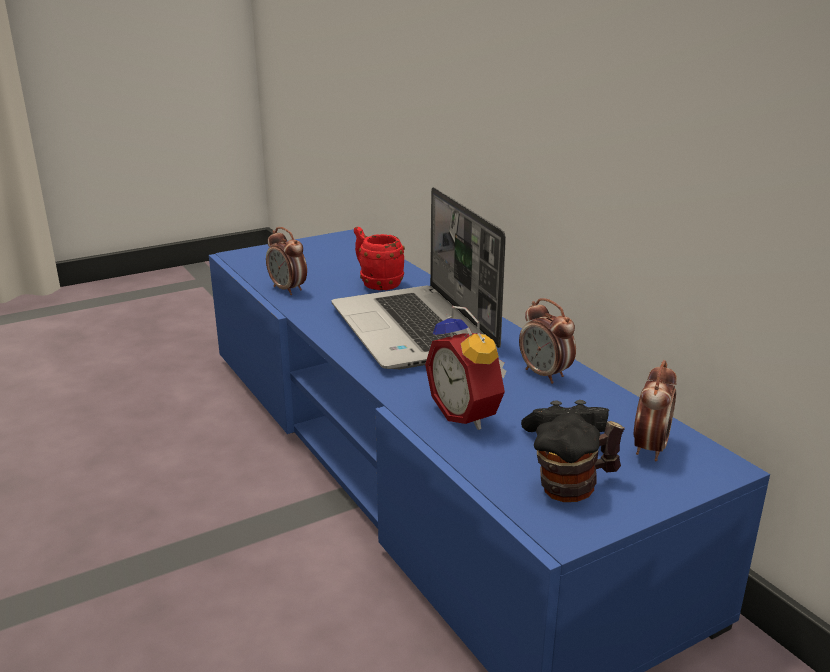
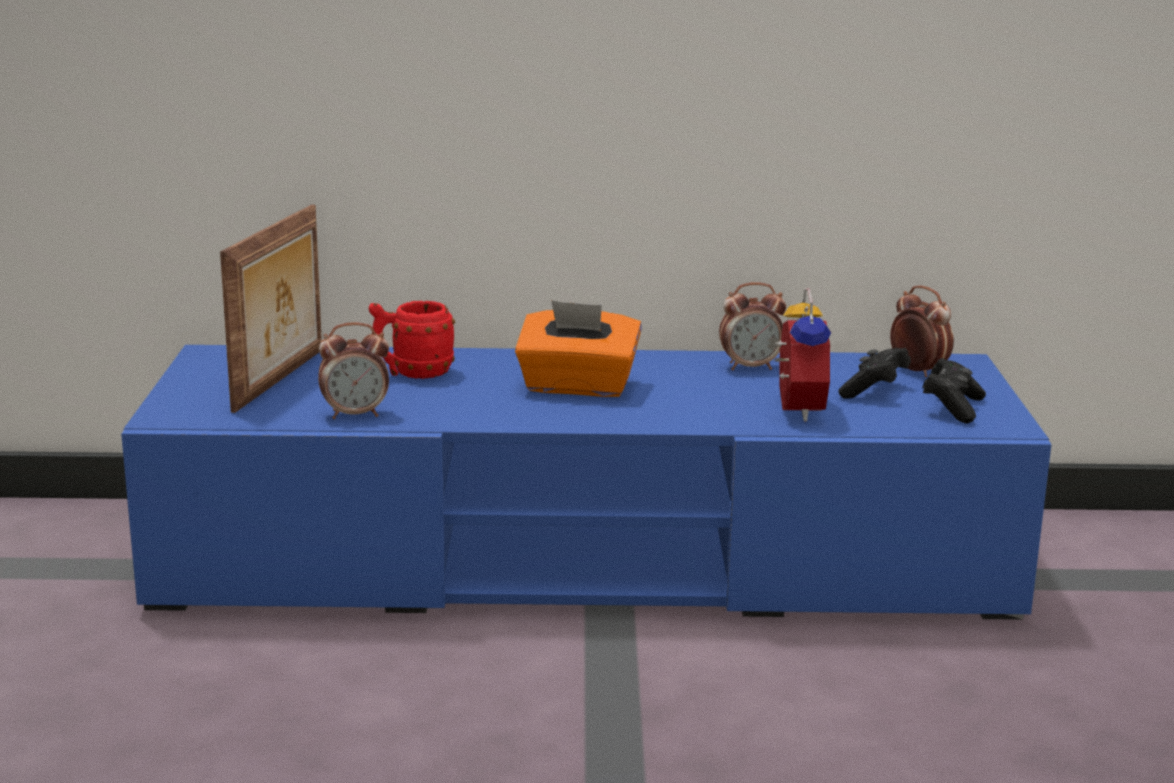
camera: 60 degrees left, 5 degrees down
(324, 260) = (282, 380): none -> picture frame
(415, 330) = (577, 387): laptop -> orange tissue box
(468, 414) = (794, 410): alarm clock -> alarm clock turned 90 degrees counterclockwise
(575, 487) = (952, 408): mug -> black game controller

